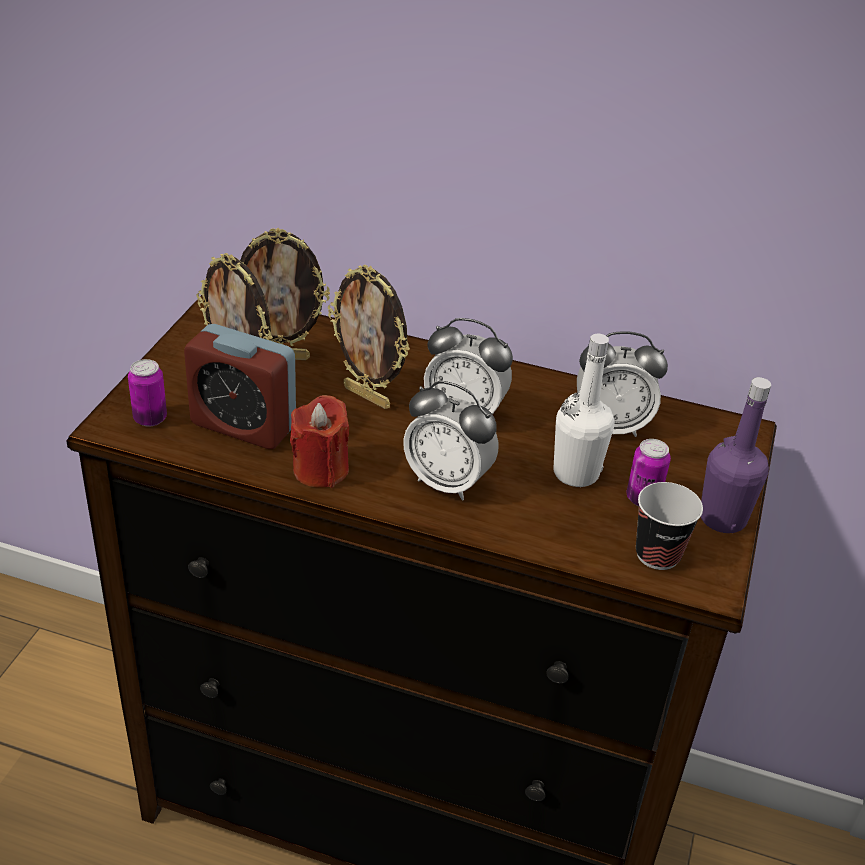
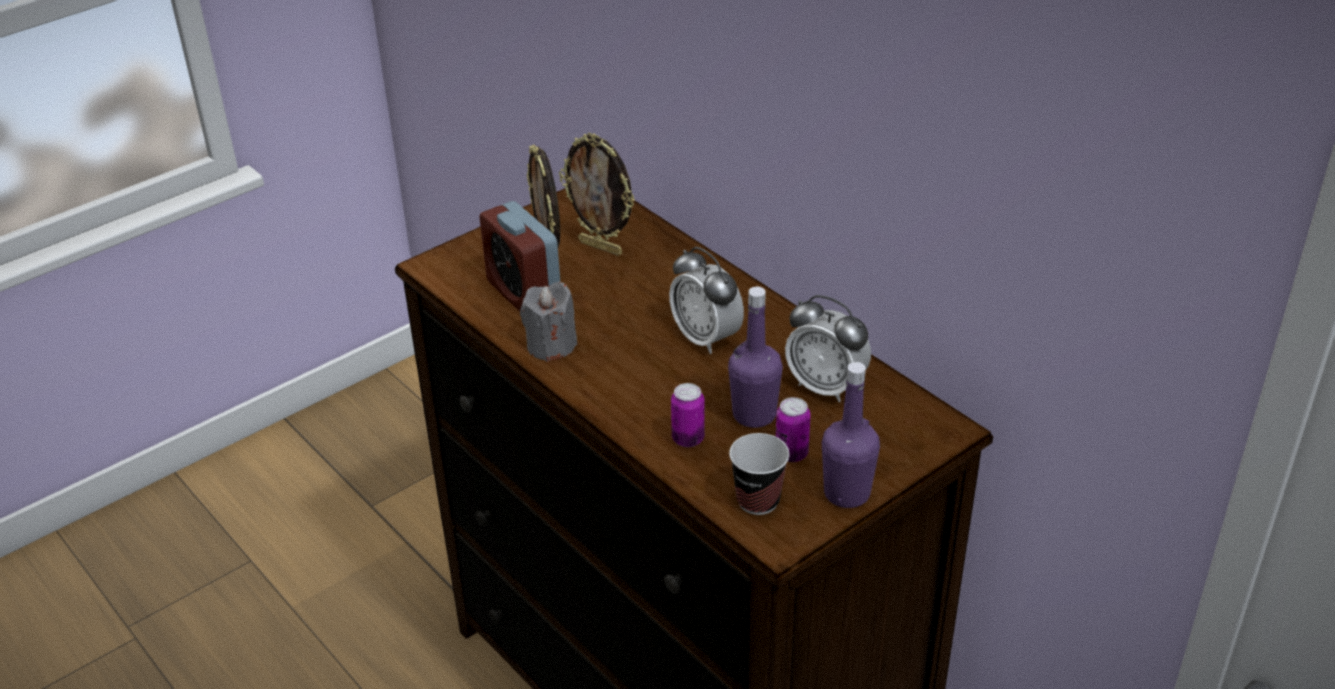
camera: 35 degrees right, 0 degrees up
(150, 418) = (461, 268): can -> can (688, 439)
(320, 470) = (551, 345): red candle -> grey candle
(368, 397) = (641, 300): picture frame -> none
(447, 482) = (640, 387): alarm clock -> none
(576, 473) = (754, 414): white bottle -> purple bottle

